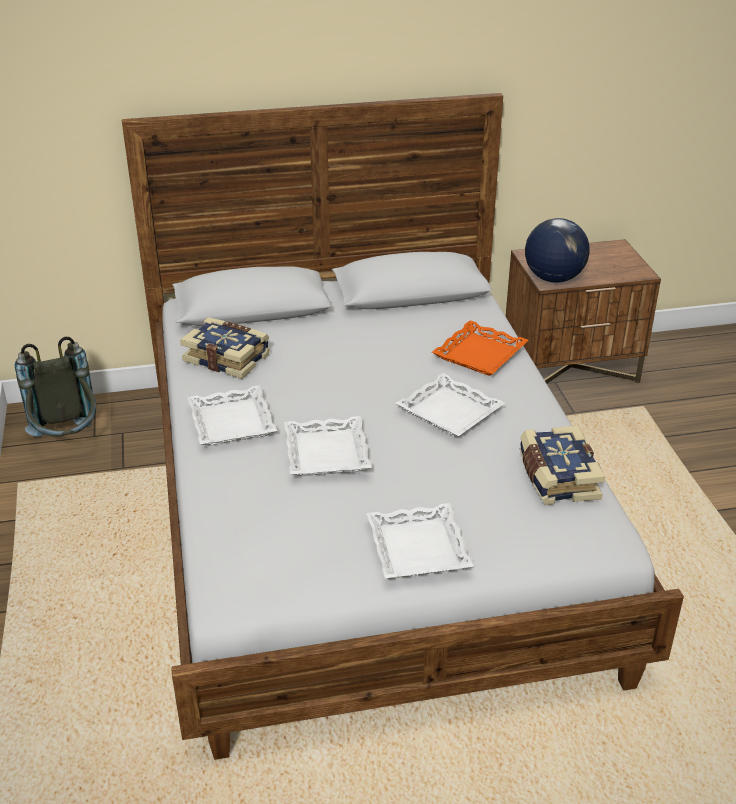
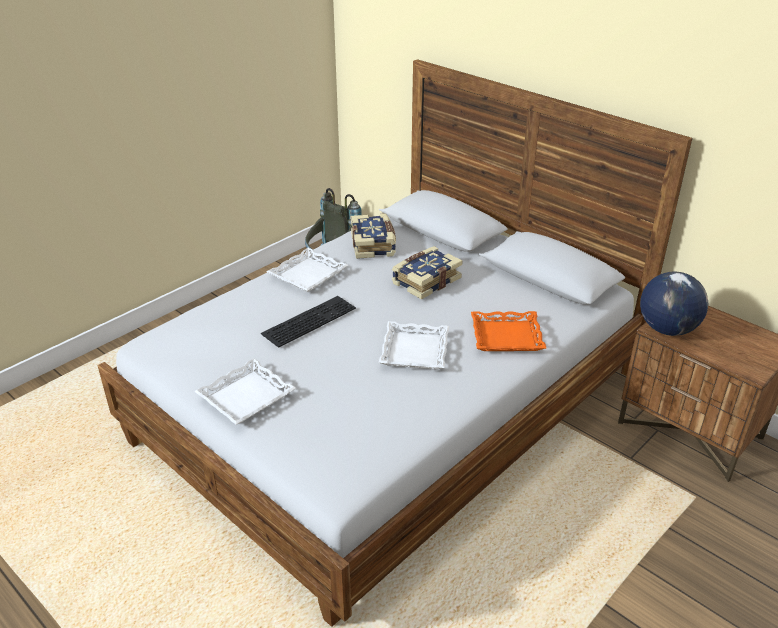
camera: 55 degrees right, 0 degrees up
(326, 453) = (309, 319): white tray -> keyboard
(556, 477) = (387, 431): book -> book (425, 281)

